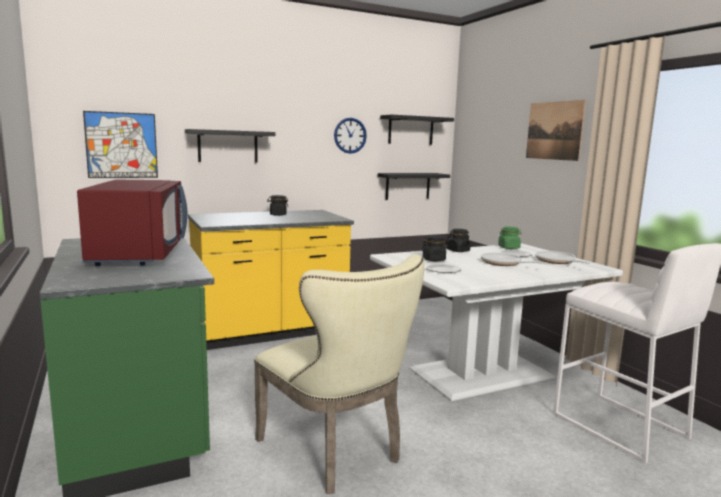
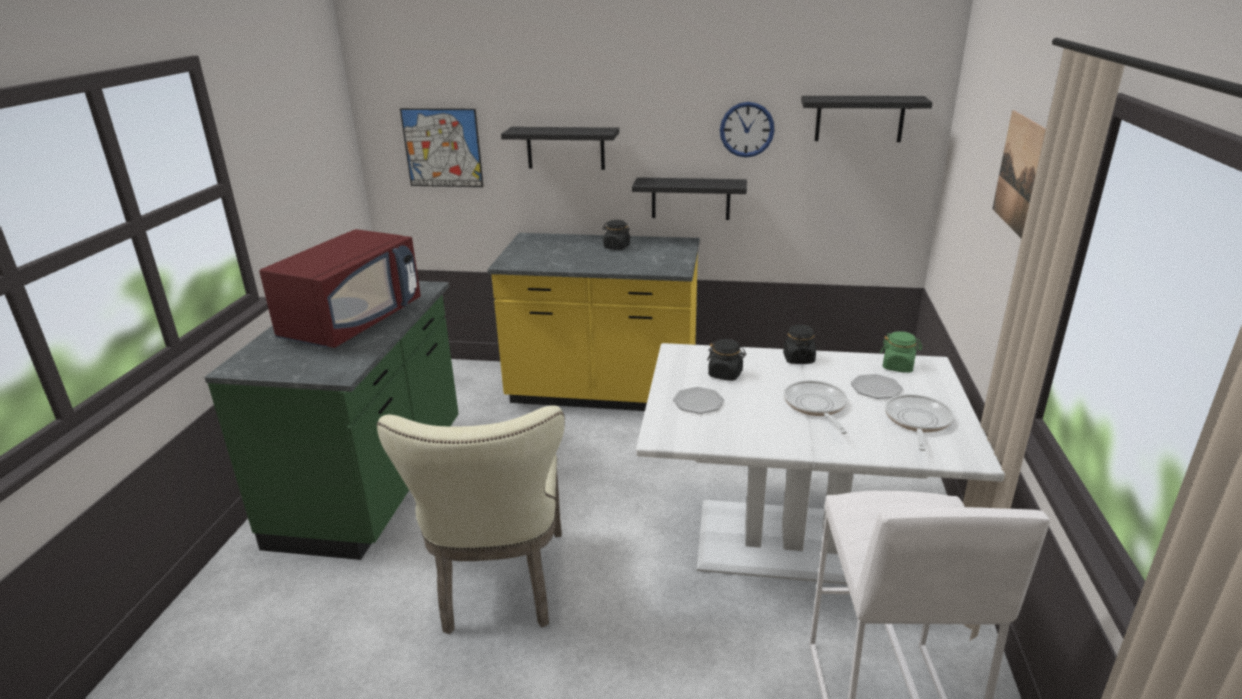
camera: 35 degrees right, 15 degrees up
(407, 186) = (848, 209): black shelf -> black shelf (690, 198)

